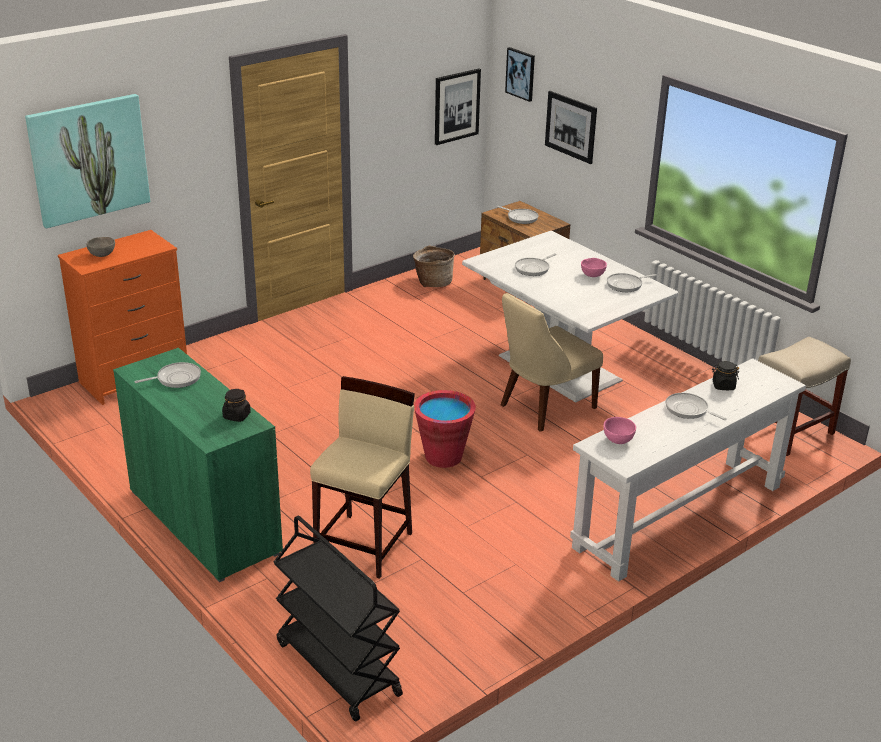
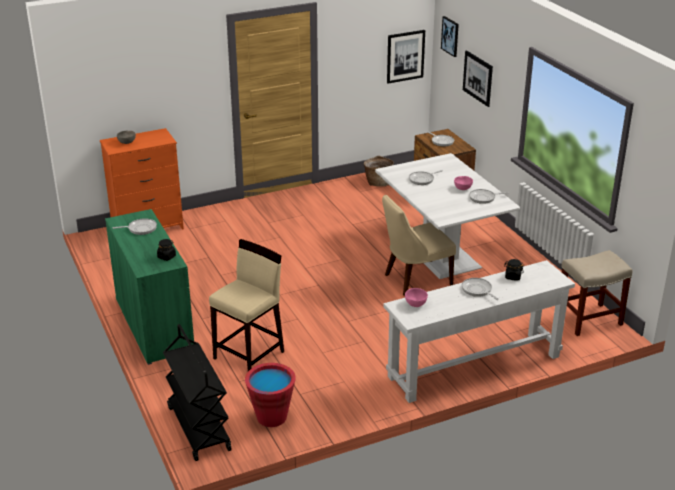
camera: 15 degrees right, 0 degrees up
(88, 159) = (123, 78): picture -> none
(443, 457) = (328, 305): red bucket -> red bucket (271, 417)

